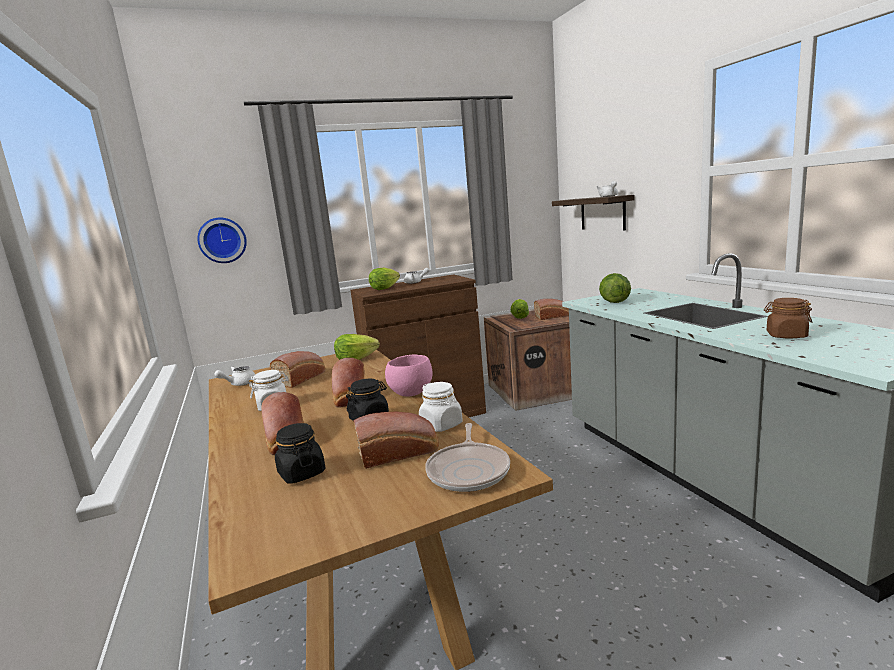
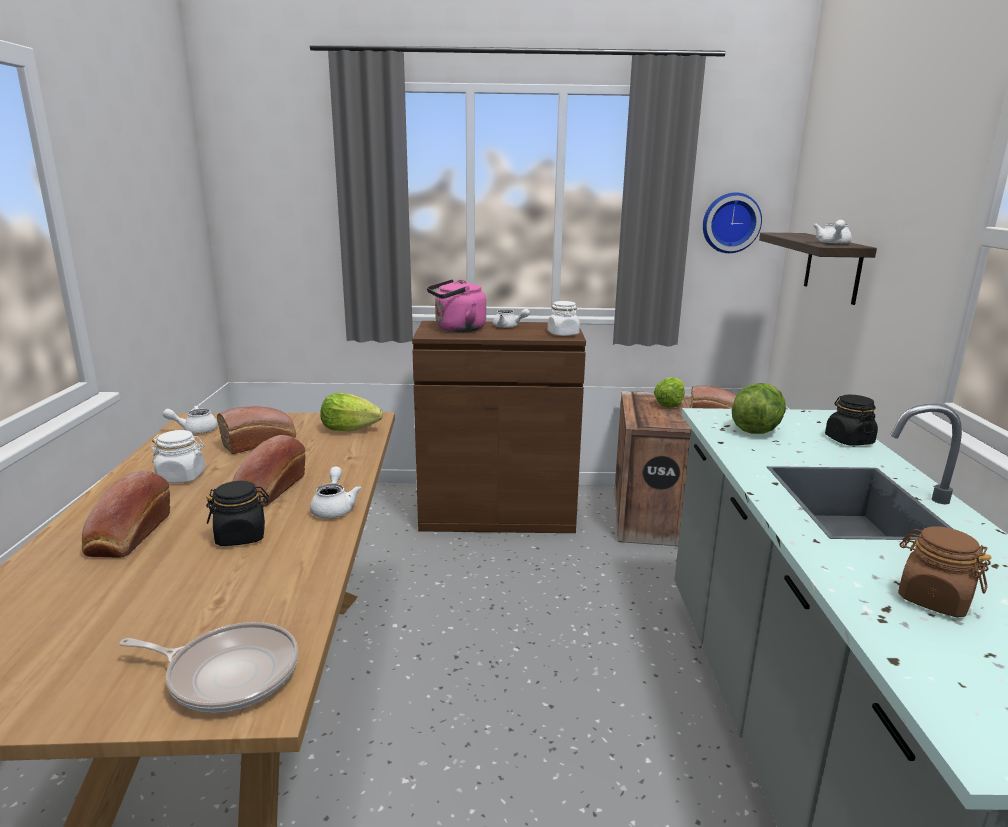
camera: 20 degrees right, 5 degrees up
(222, 240) = (273, 229): wall clock -> wall clock (730, 222)
(301, 473) = (76, 597): black jar -> black jar (848, 440)
(384, 288) = (457, 329): lettuce -> pink kettle
(400, 452) = (200, 607): bread -> none
(410, 393) = (334, 508): pink bowl -> white teapot
(441, 425) = (299, 578): white jar -> white jar (563, 334)
(469, 470) = (228, 673): frying pan -> frying pan turned 105 degrees counterclockwise

